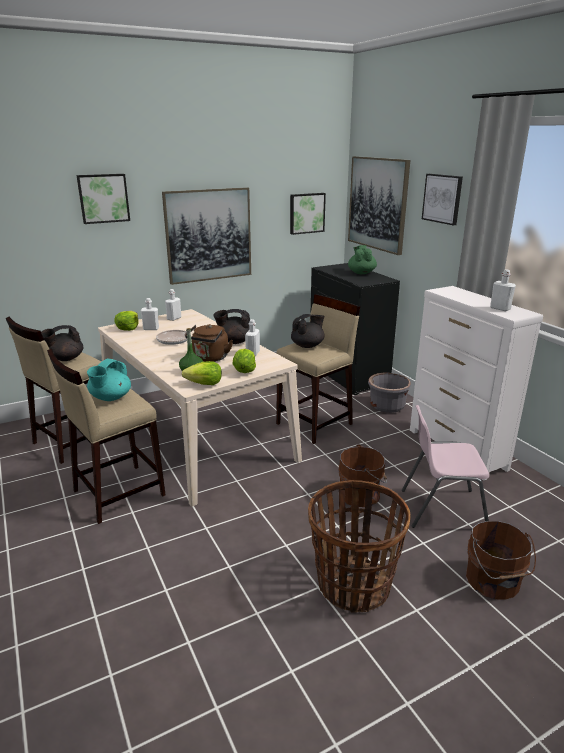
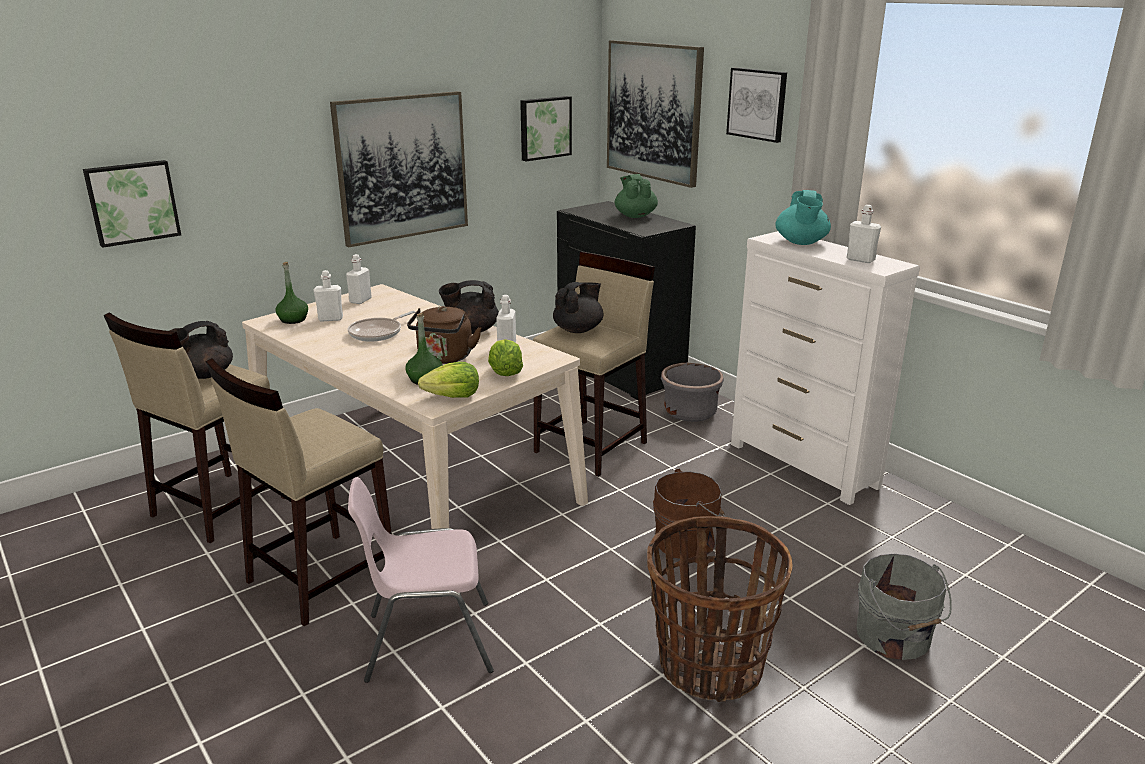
camera: 10 degrees left, 0 degrees up
(103, 198) = (240, 115): picture -> picture (132, 202)
(110, 398) = (307, 429): turquoise teapot -> turquoise teapot (801, 242)
(128, 328) = (293, 320): lettuce -> green bottle
(441, 508) = (802, 549): pink chair -> pink chair (427, 641)
(493, 582) = (894, 638): brown bucket -> grey bucket

